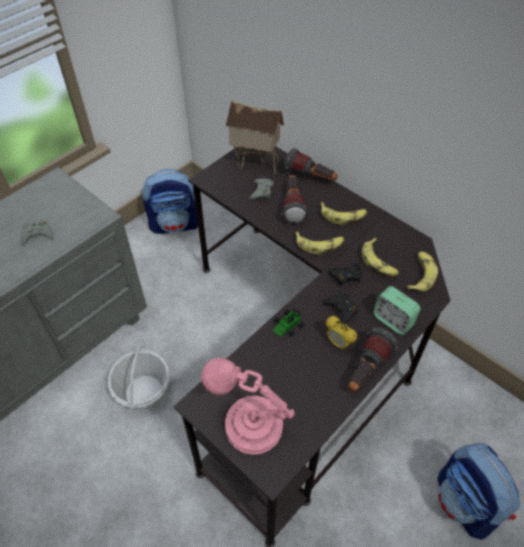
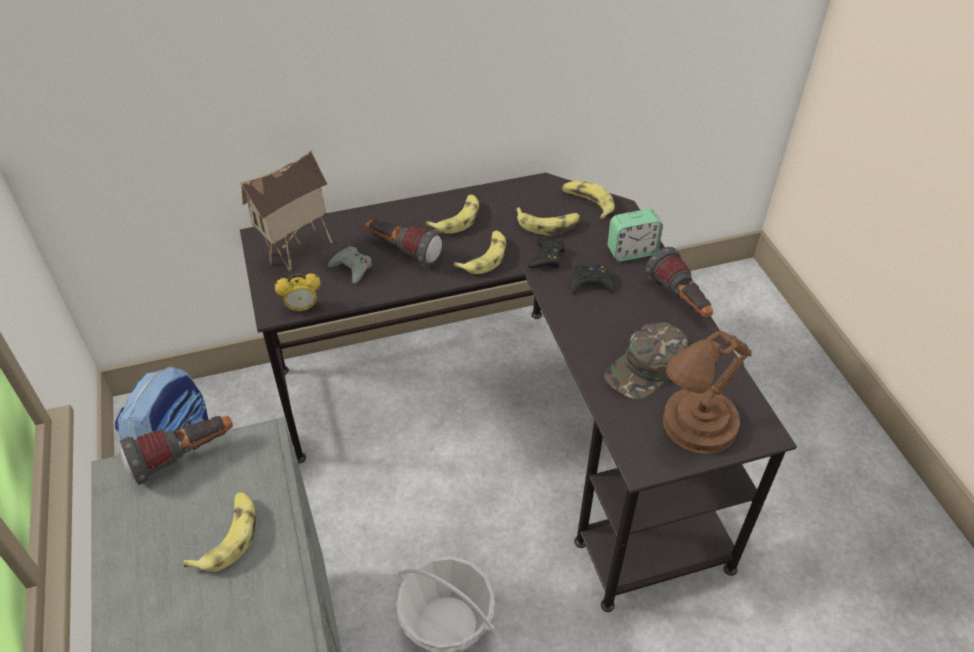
camera: 60 degrees left, 5 degrees down
(37, 235) = (228, 536): grey game controller -> banana
(248, 425) = (695, 427): pink table lamp -> brown table lamp
(284, 374) = (646, 368): none -> green cap
(286, 326) = (581, 337): toy car -> none
(310, 177) = (370, 216): flashlight -> flashlight (184, 457)
(338, 343) = (633, 306): alarm clock -> alarm clock (302, 308)
(465, 503) = (766, 374): backpack -> none

